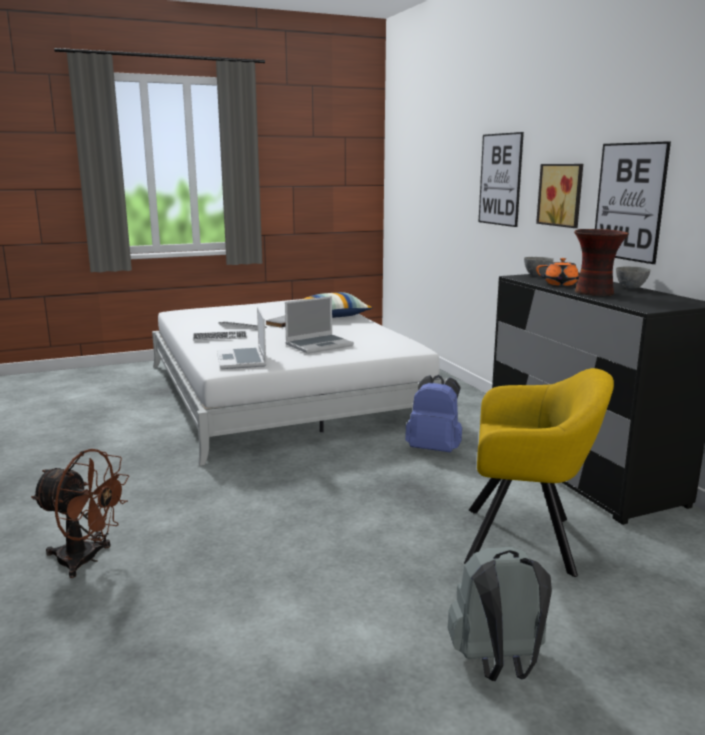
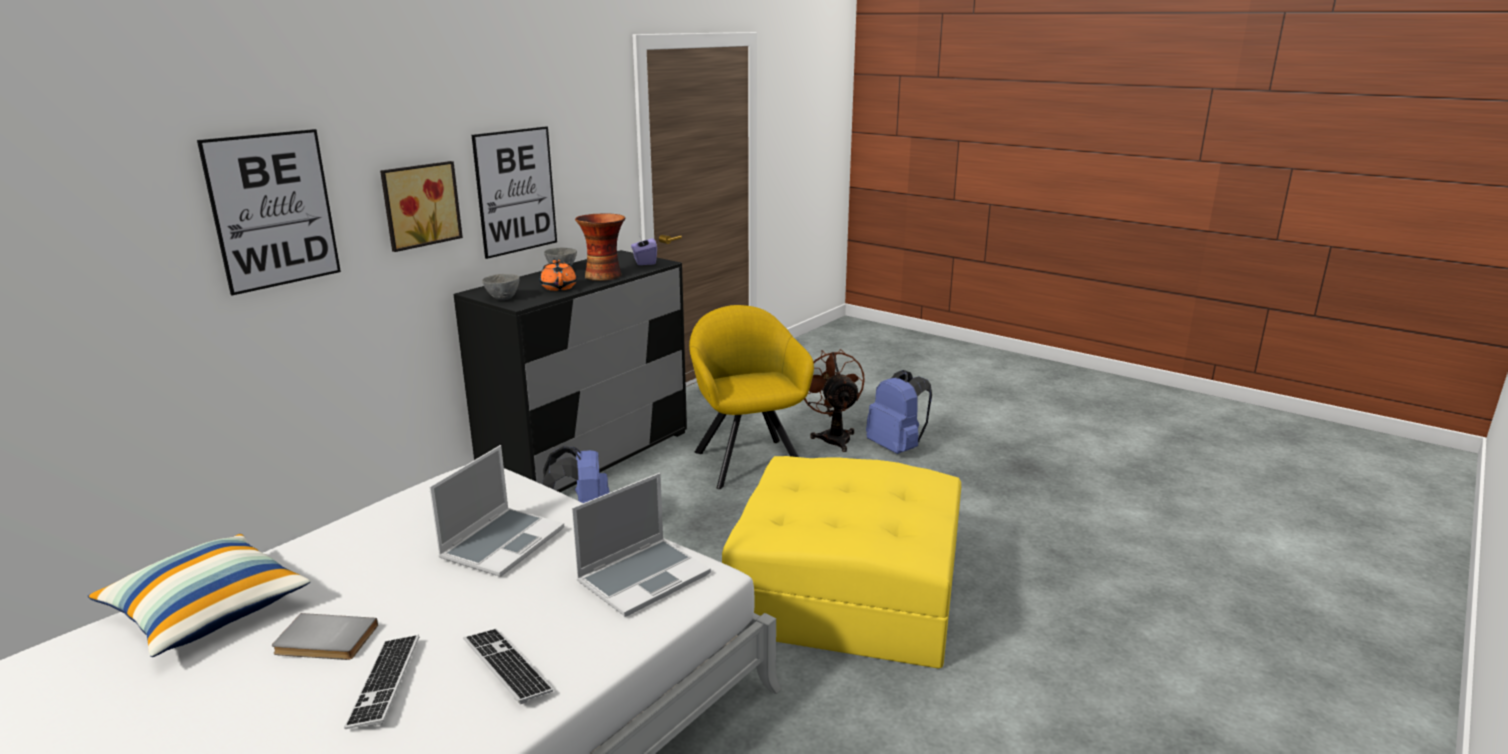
camera: 120 degrees left, 5 degrees up
(86, 560) = (1032, 647): brown fan -> brown fan (833, 437)
(255, 515) = (847, 588): none -> yellow ottoman
(319, 345) = (502, 543): laptop -> laptop turned 90 degrees clockwise
(497, 664) = (897, 448): grey backpack -> blue backpack
(654, 305) = (644, 261): none -> purple tissue box

